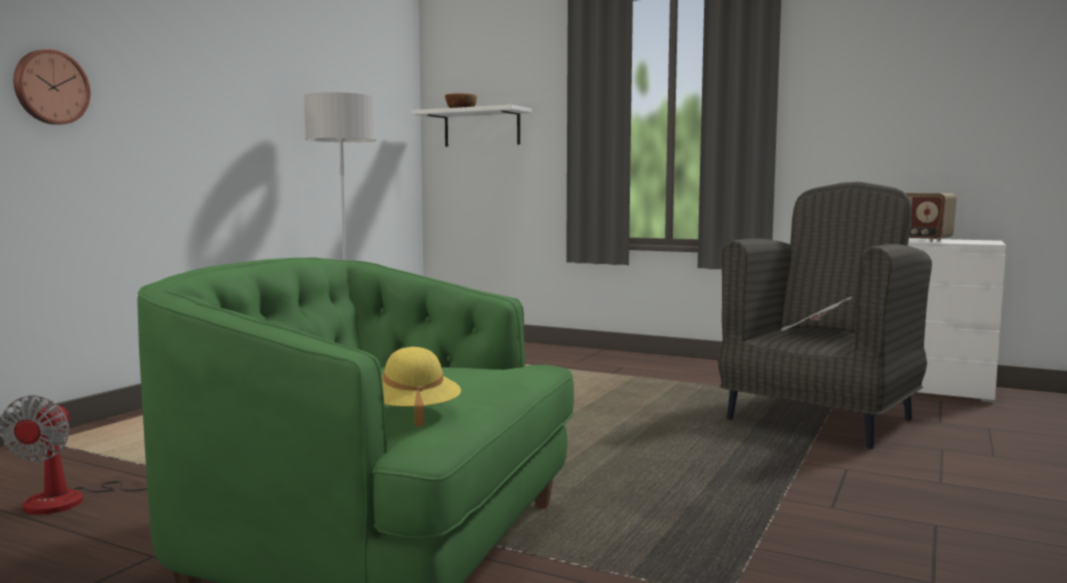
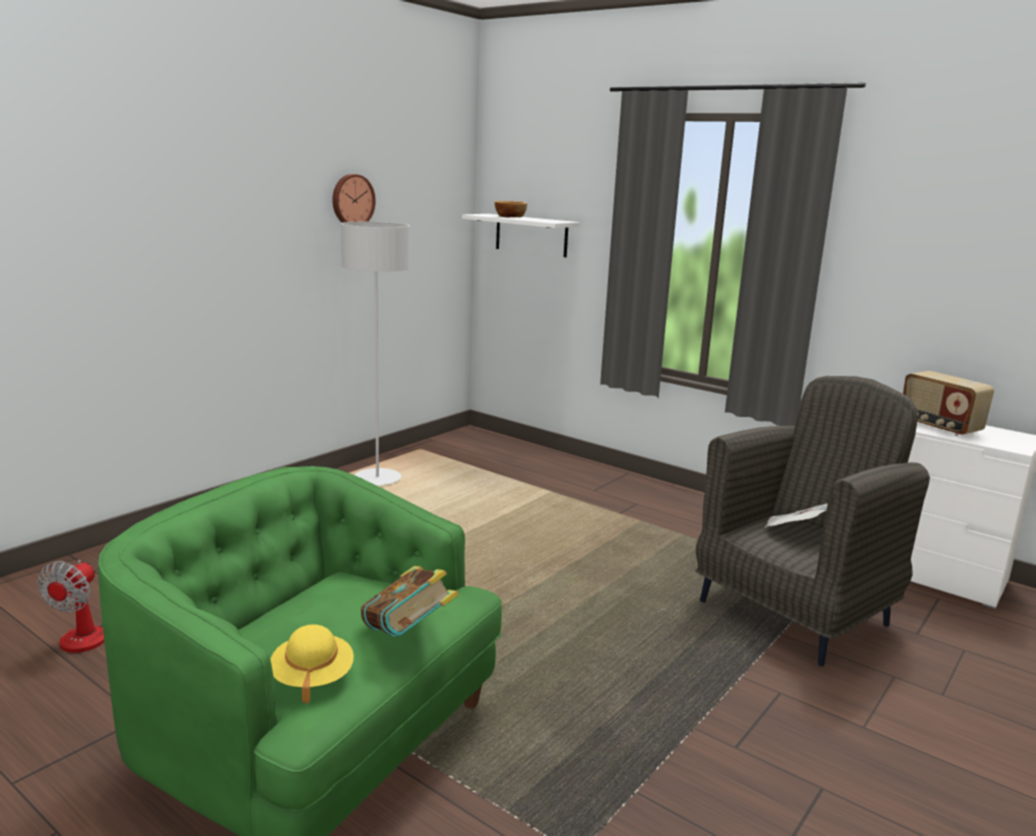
camera: 10 degrees right, 10 degrees up
(50, 87) = (95, 248): wall clock -> wall clock (352, 200)
(499, 382) = (408, 634): none -> book

